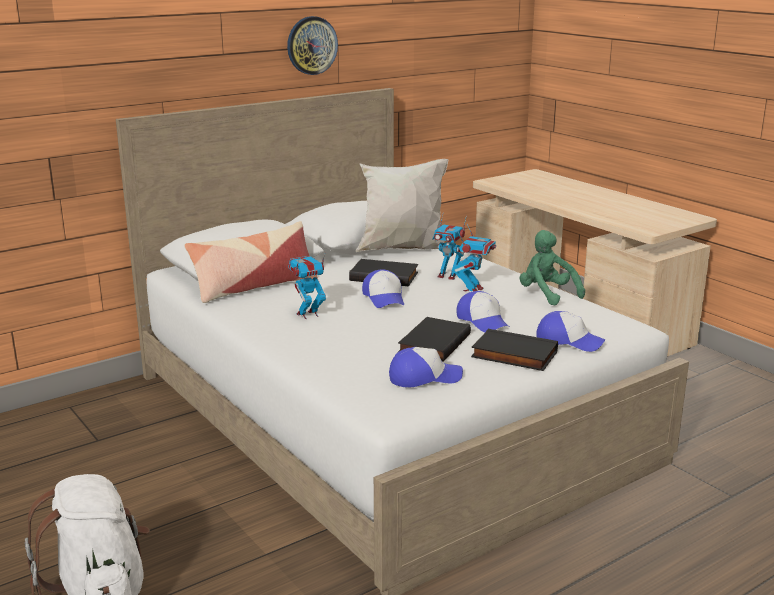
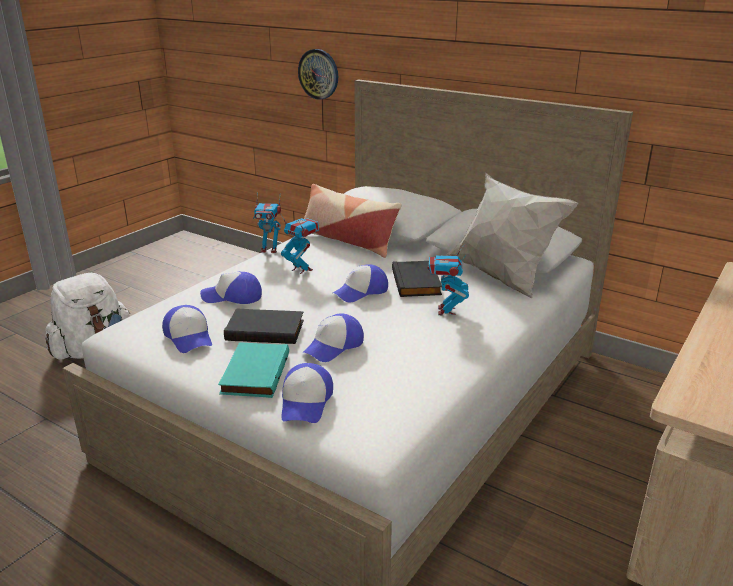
camera: 70 degrees right, 5 degrees up
(311, 45) = (545, 45): wall clock -> wall clock (319, 74)
(346, 351) = (232, 297): none -> cap
(473, 290) = (417, 329): toy robot -> toy robot (269, 250)
(513, 355) = (254, 373): black book -> turquoise book
(547, 294) = (439, 373): green plush toy -> none

